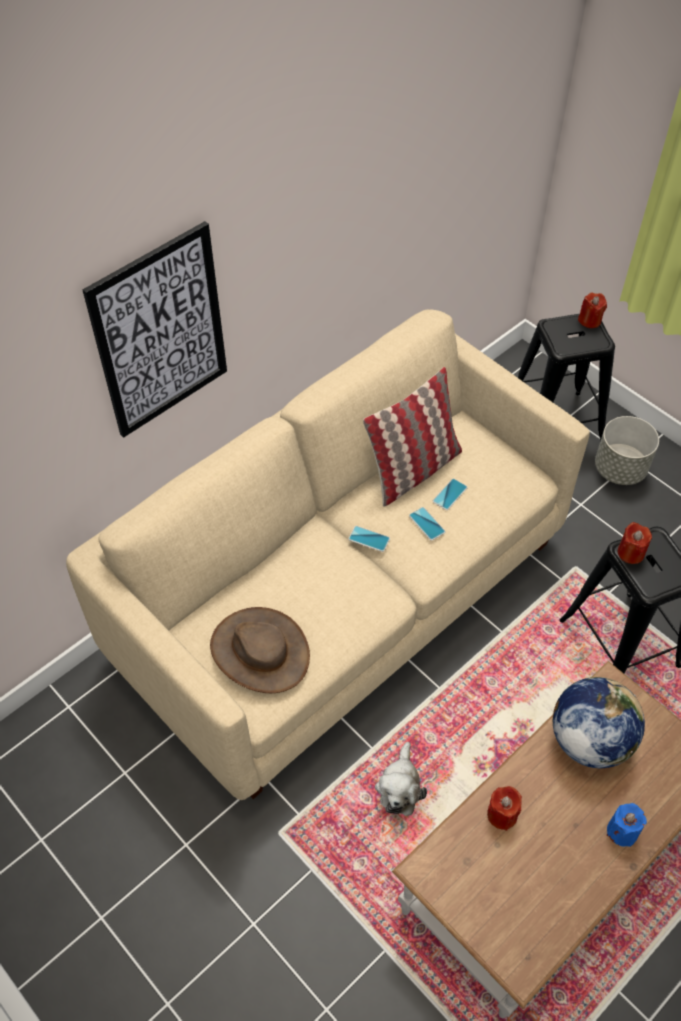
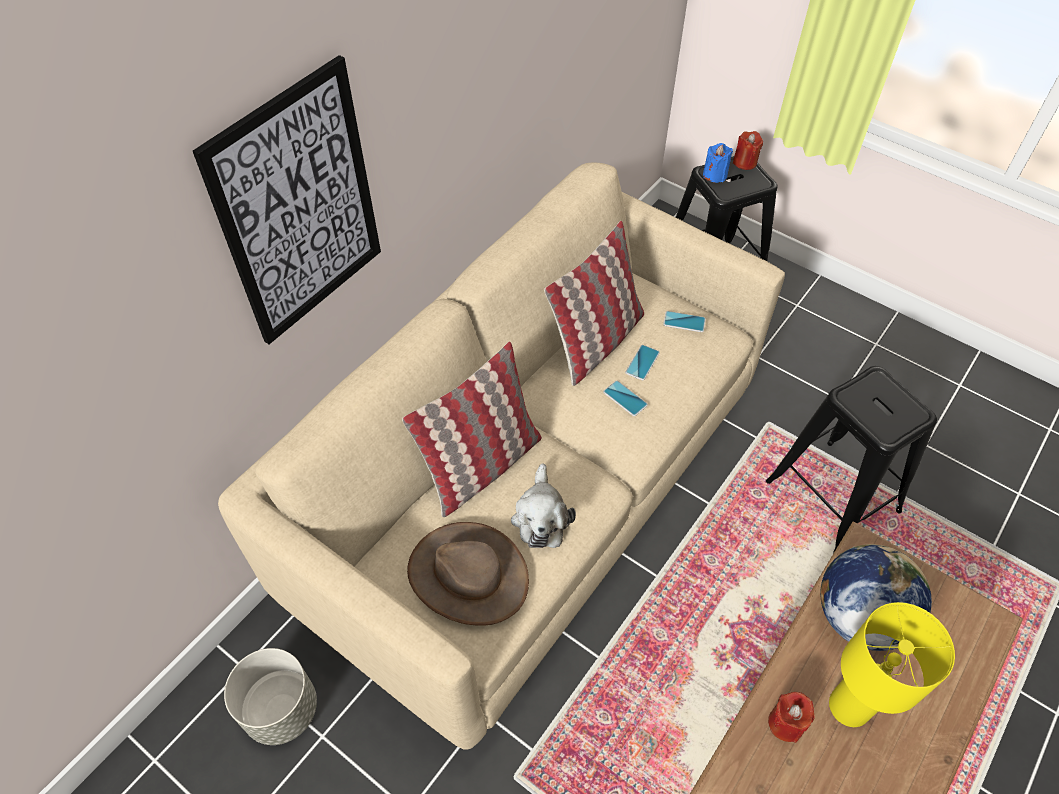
camera: 10 degrees left, 0 degrees up
(289, 564) = (481, 466): none -> pillow
(369, 539) = (564, 424): phone -> phone (684, 322)
(399, 787) = (638, 697): plush toy -> plush toy (541, 516)
(560, 811) = (850, 707): none -> yellow table lamp
(620, 469) = (788, 315): grey planter -> grey planter (282, 709)
(622, 831) = (924, 719): blue candle -> blue candle (715, 175)
(630, 553) = (855, 398): red candle -> none

